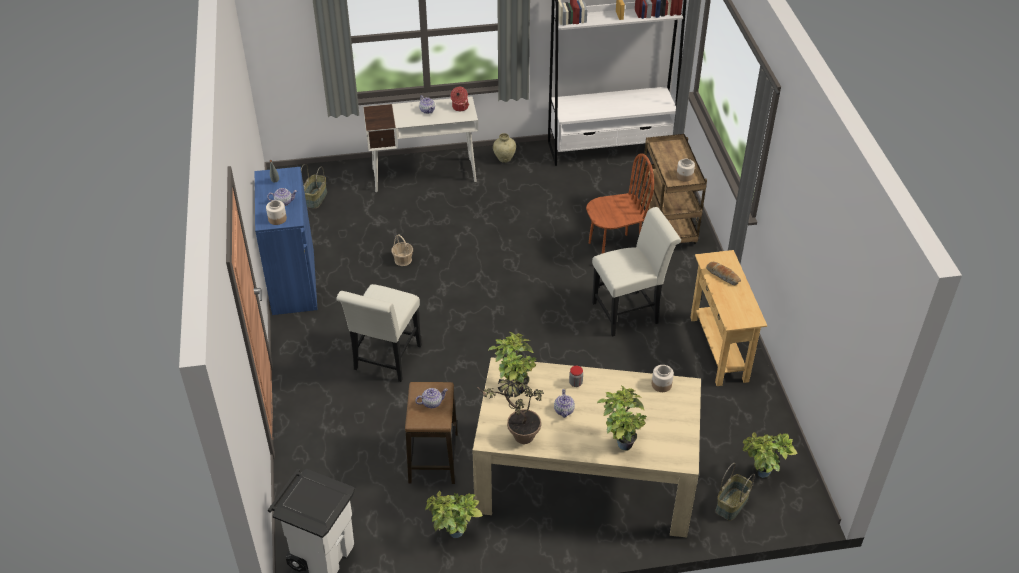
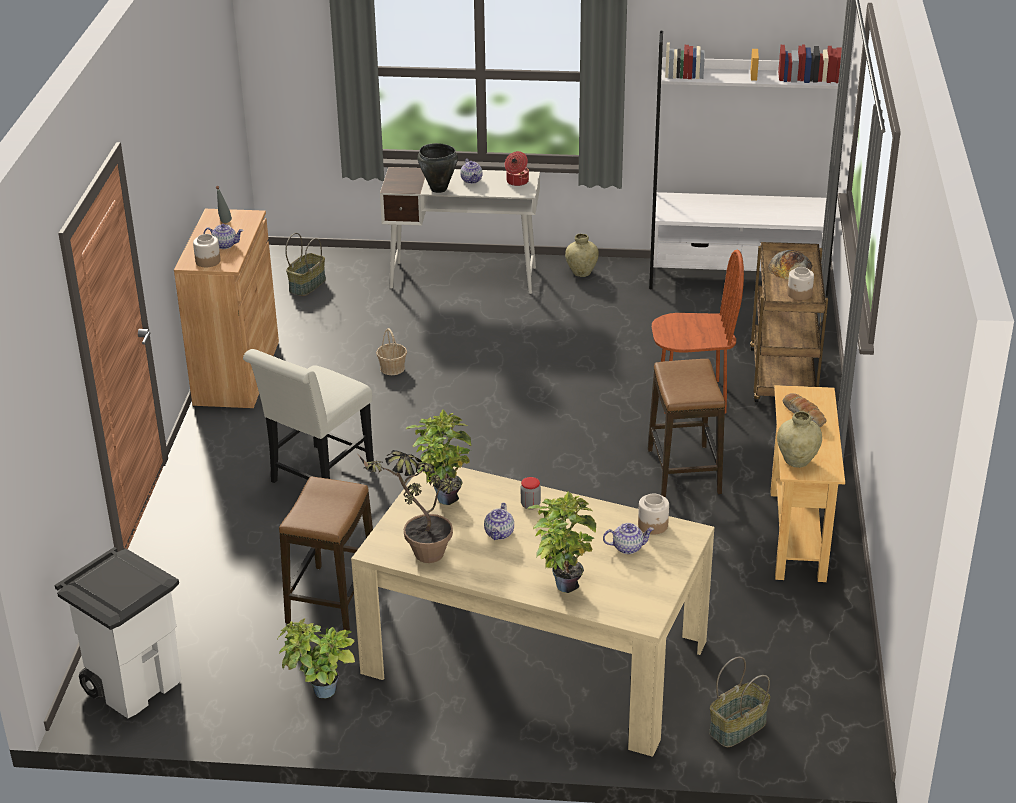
camera: 15 degrees right, 10 degrees down
(293, 281) = (236, 372): blue cabinet -> brown cabinet
(407, 122) = (438, 189): none -> black cooking pot
(432, 402) = (328, 503): teapot -> teapot (628, 547)
(630, 312) = (684, 472): white chair -> stool
(670, 154) = (790, 267): none -> bread
(731, 314) = (797, 461): none -> beige vase
(761, 475) = (797, 700): potted plant -> none

